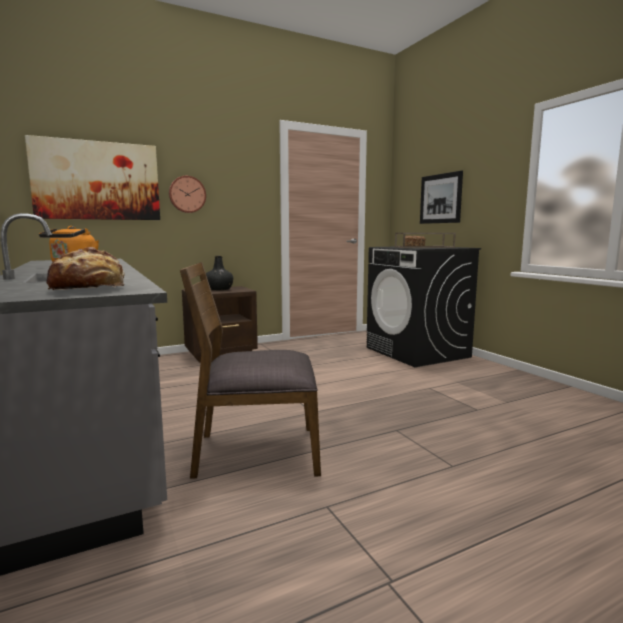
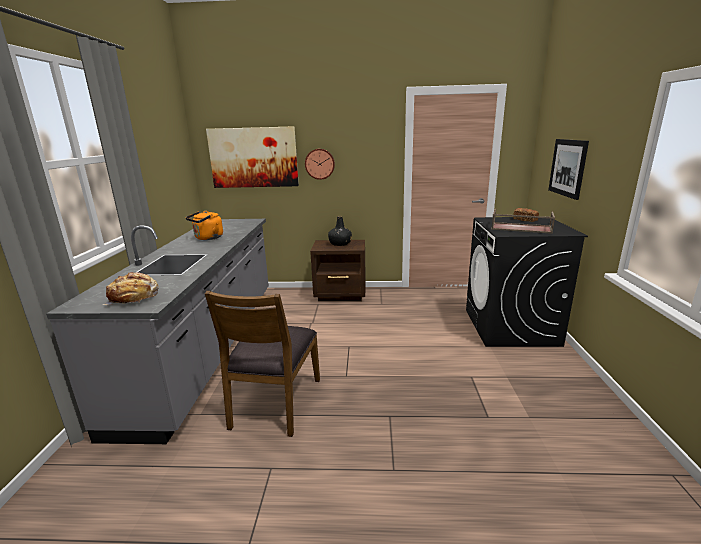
camera: 30 degrees right, 10 degrees up
(256, 452) = (275, 403): brown chair -> brown chair turned 105 degrees counterclockwise

